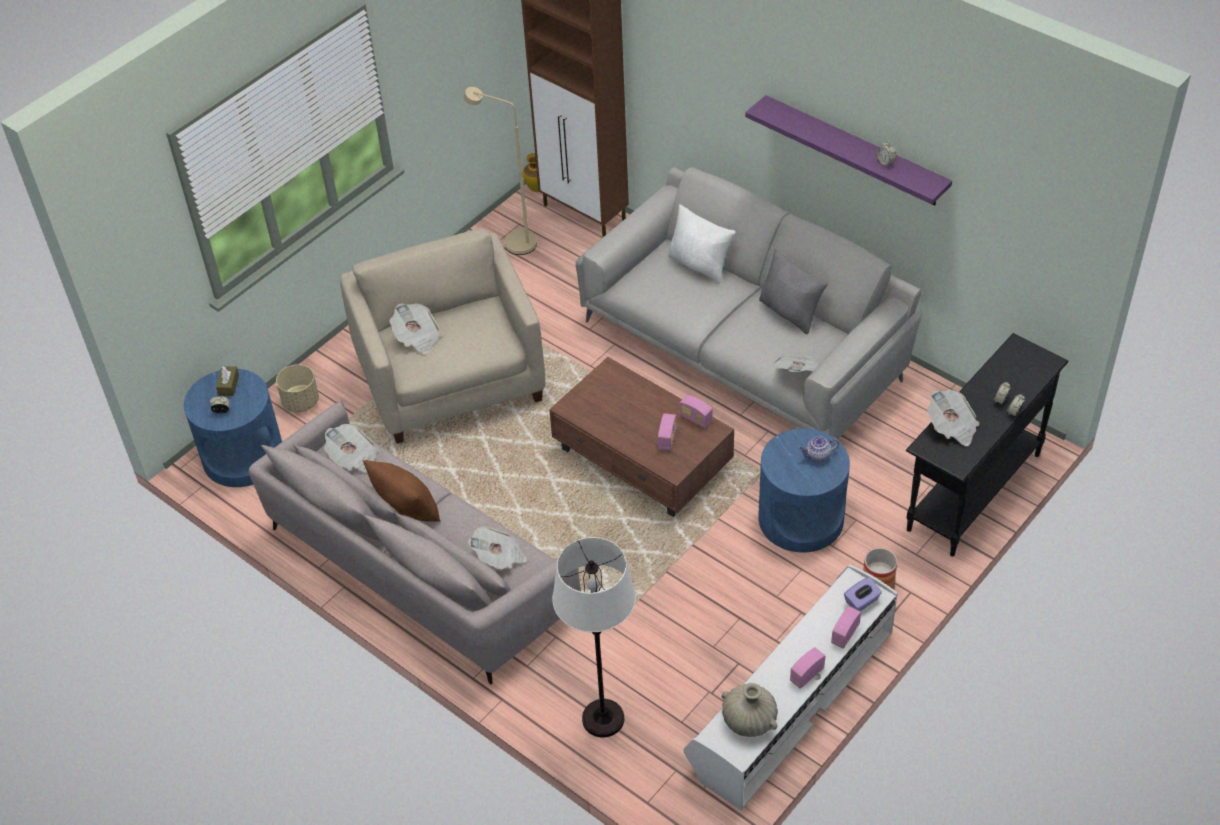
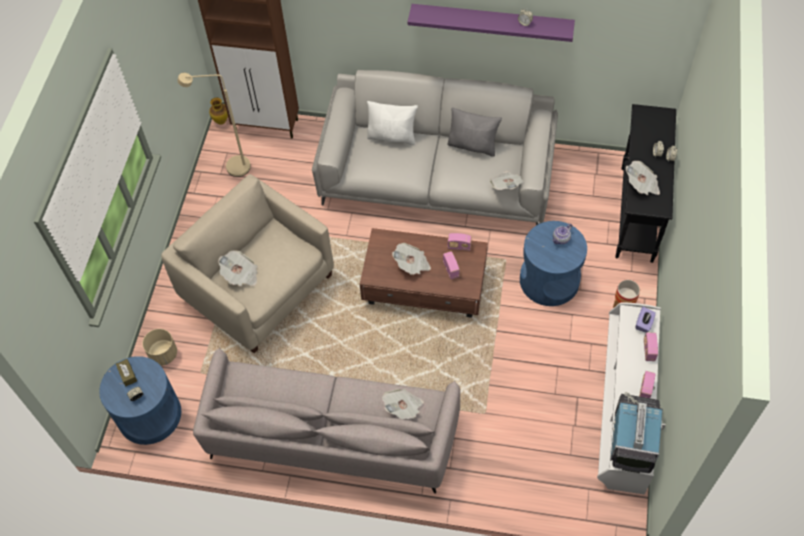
camera: 30 degrees left, 10 degrees up
(353, 458) = (253, 385): newspaper -> newspaper (412, 265)
(407, 509) = (317, 404): brown pillow -> none
(602, 719) = (522, 478): white floor lamp -> none
(749, 720) = (633, 438): beige vase -> television

